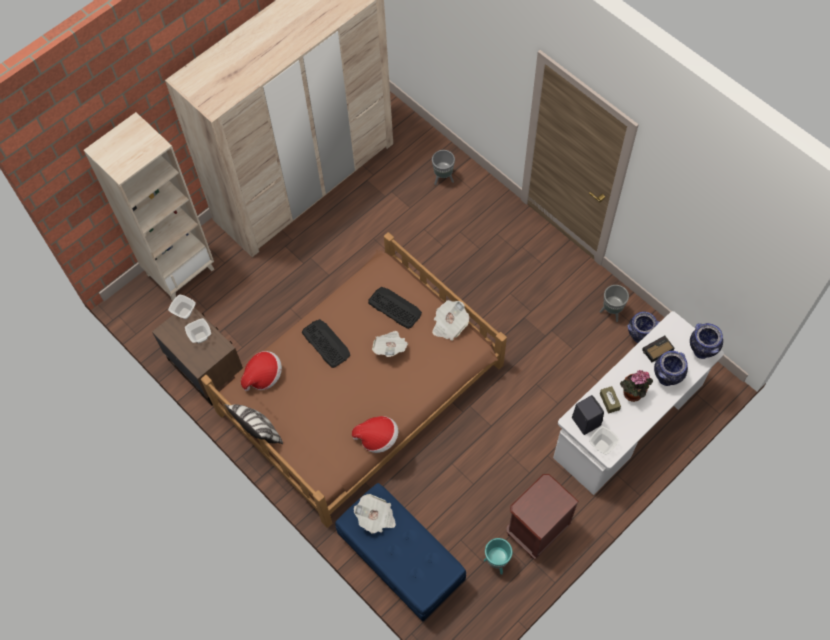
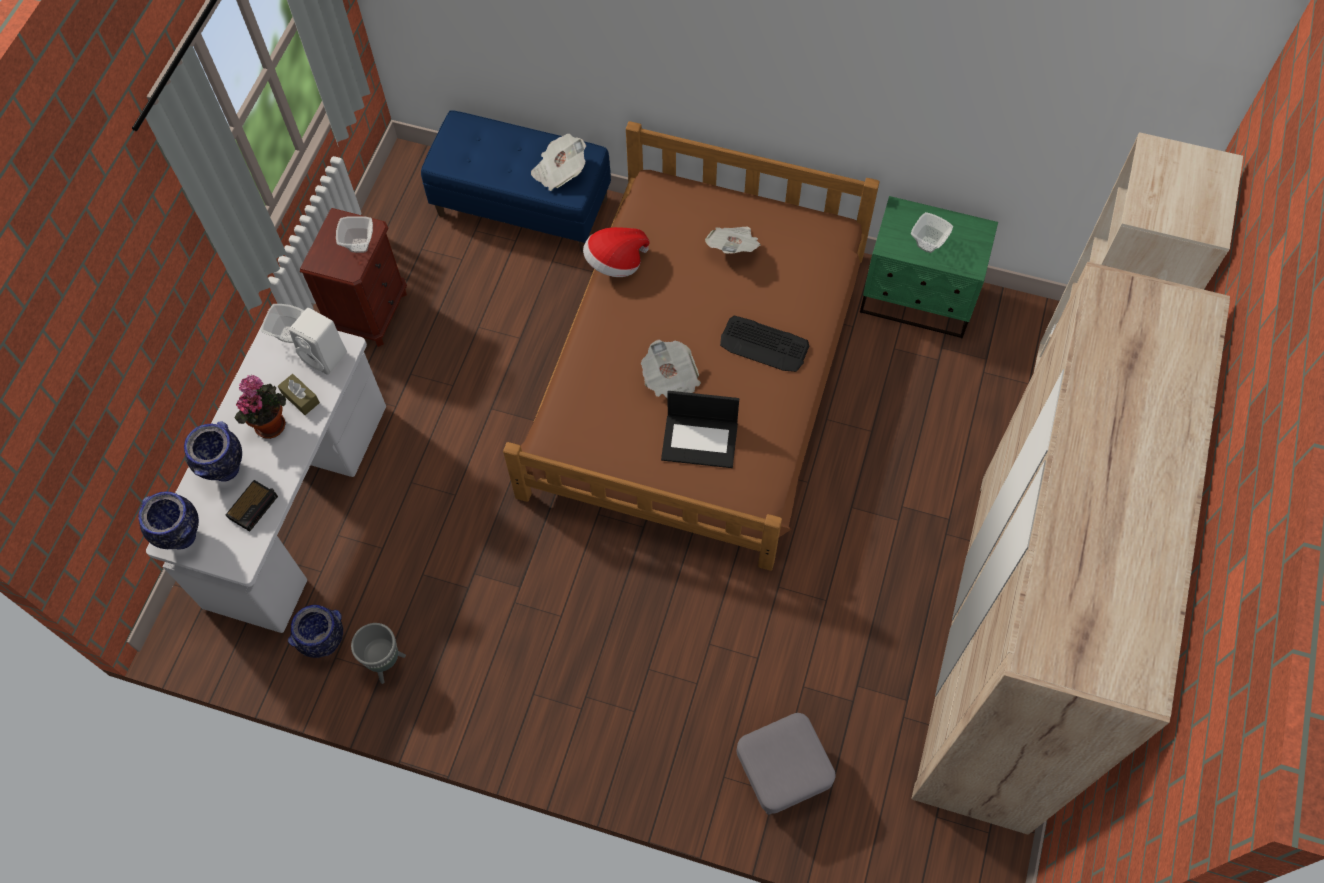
camera: 150 degrees right, 0 degrees up
(185, 313) = (975, 264): bowl -> bowl (360, 246)
(207, 368) = (918, 300): brown nightstand -> green nightstand
(259, 432) = (772, 203): pillow -> none
(263, 376) = (817, 266): hat -> none
(394, 307) = (700, 440): keyboard -> laptop
(443, 178) = (782, 772): grey planter -> grey ottoman
(449, 325) = (605, 454): newspaper -> newspaper (733, 248)
(496, 562) = (405, 256): turquoise planter -> none
(585, 421) = (326, 356): black speaker -> white speaker

